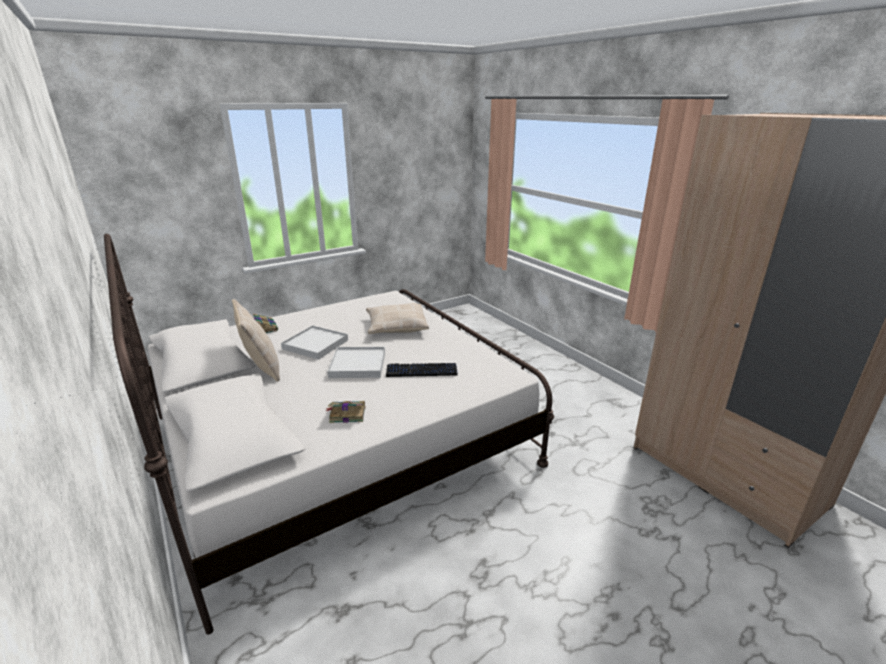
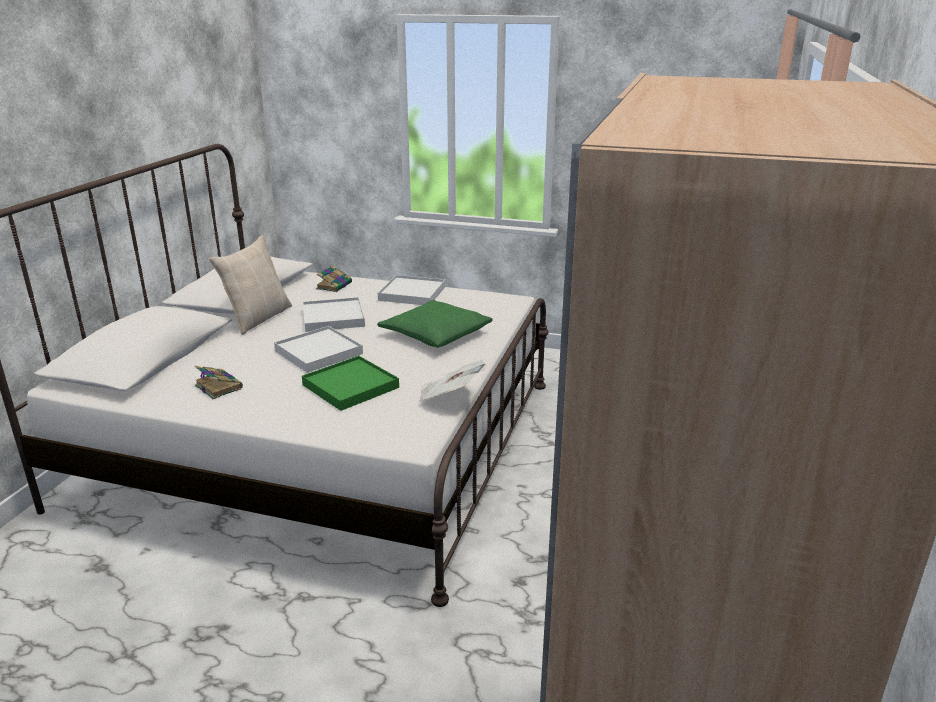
camera: 50 degrees right, 0 degrees up
(329, 313) = (412, 293): none -> white tray
(396, 326) = (435, 333): beige pillow -> green pillow
(421, 370) = (350, 386): keyboard -> green tray
(478, 349) = (450, 397): none -> newspaper

